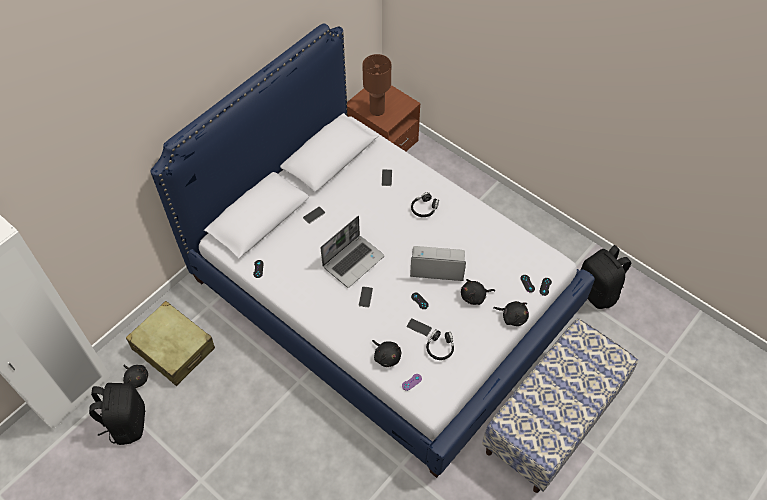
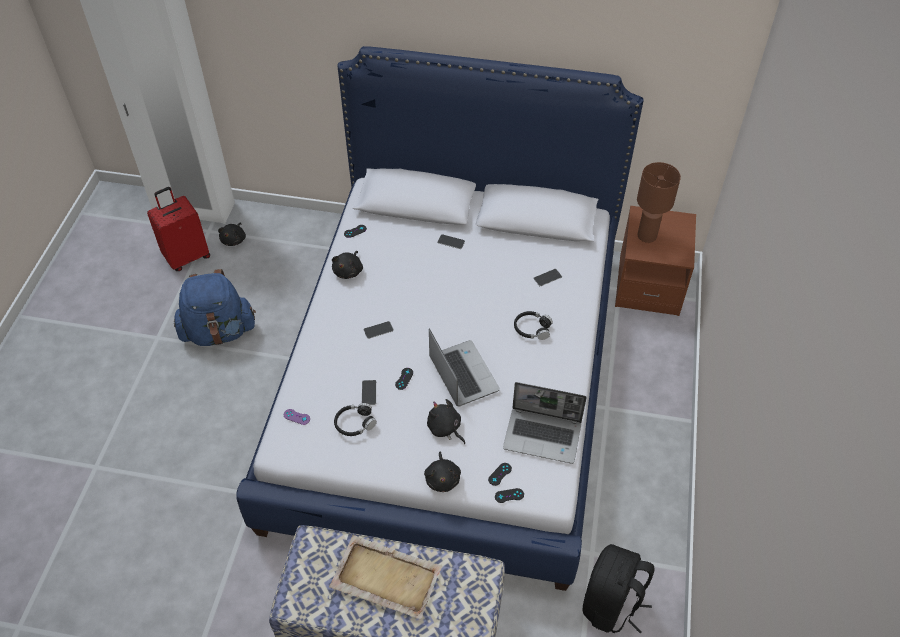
camera: 60 degrees right, 5 degrees down
(127, 423) = (187, 256): black backpack -> red suitcase
(173, 349) = (279, 248): beige suitcase -> none
(229, 429) = (219, 332): none -> blue backpack
(353, 261) = (416, 299): laptop -> laptop (543, 435)
(386, 356) = (316, 381): black plush toy -> black plush toy (349, 271)
(556, 389) = (385, 577): none -> beige tray

